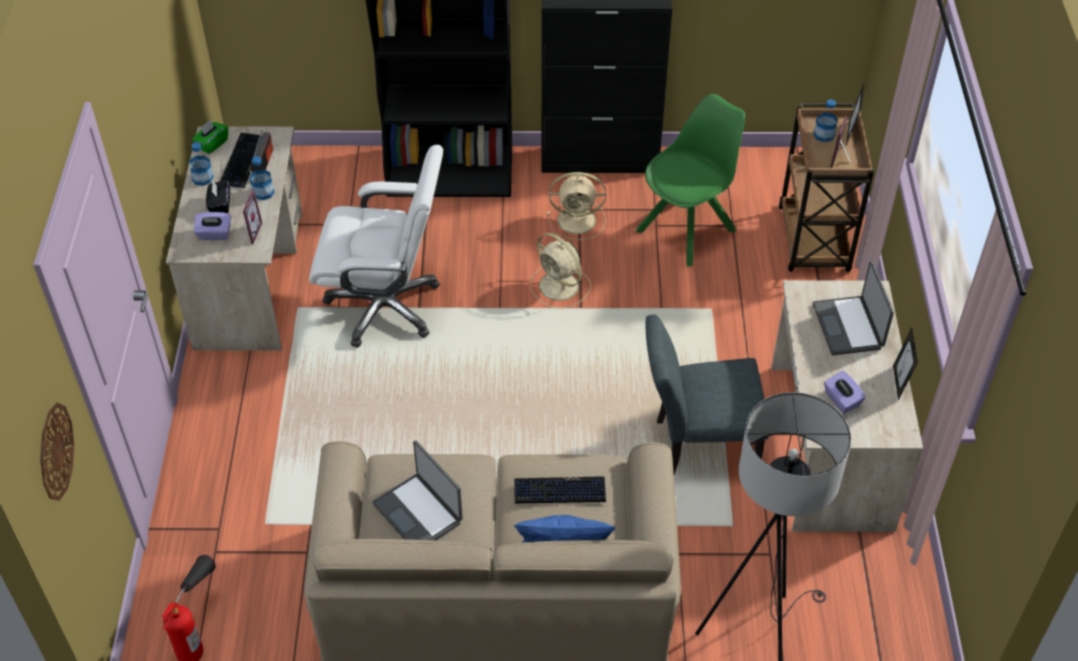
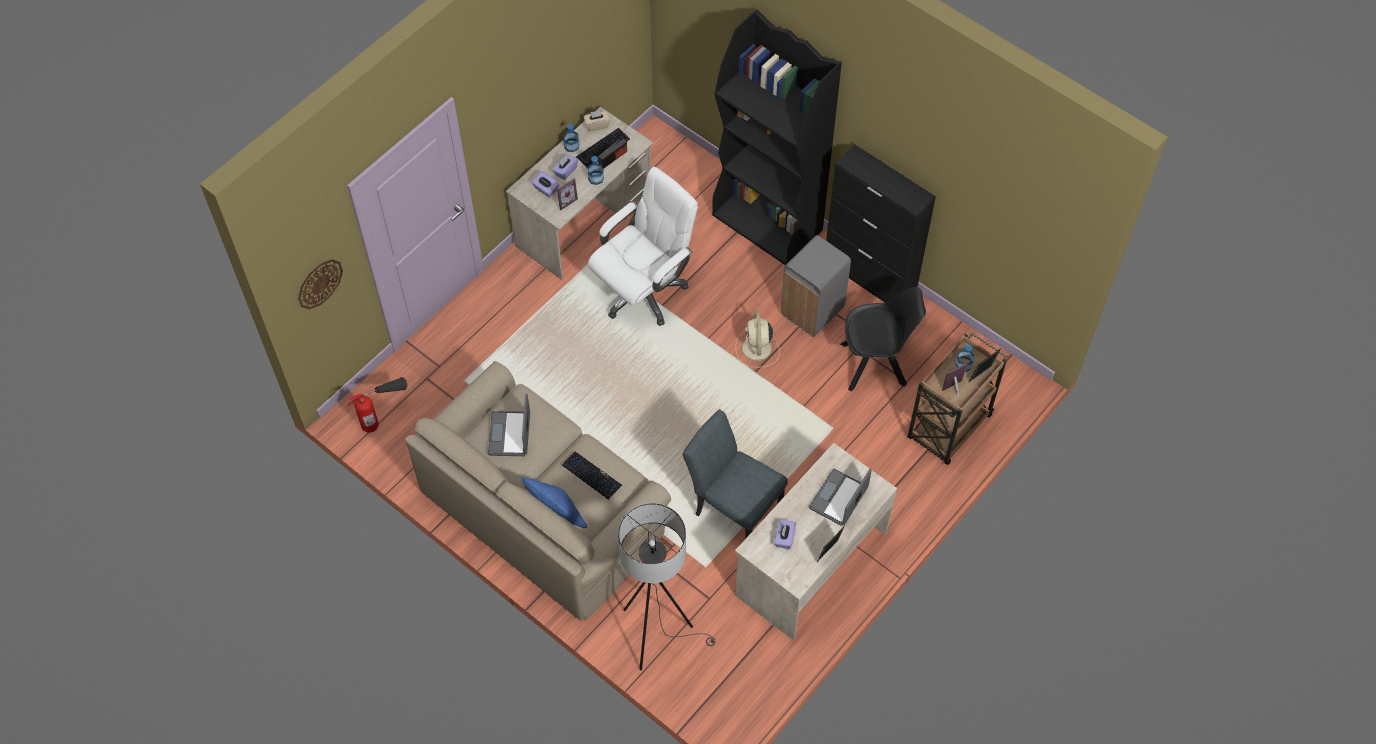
camera: 40 degrees right, 10 degrees up
(212, 144) = (597, 125): green tissue box -> beige tissue box
(220, 205) = (565, 171): black tissue box -> purple tissue box
(385, 306) = (644, 291): white office chair -> white office chair turned 90 degrees counterclockwise
(578, 220) = (813, 311): beige fan -> grey trash can
(688, 229) = (875, 364): green chair -> black chair

